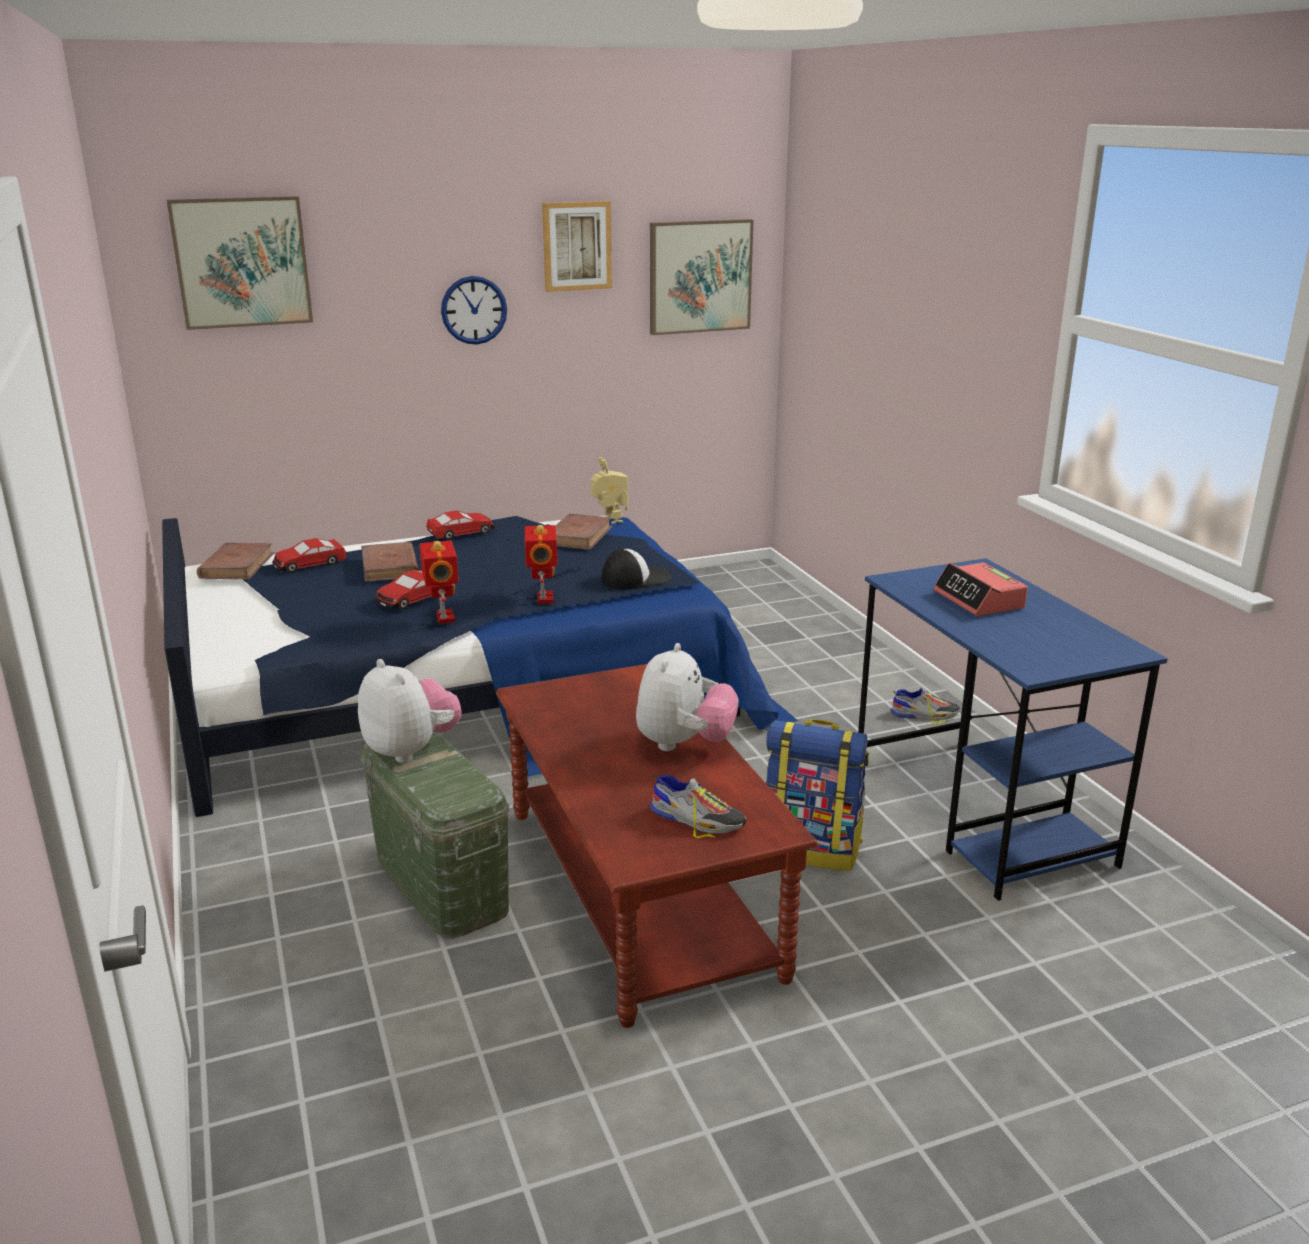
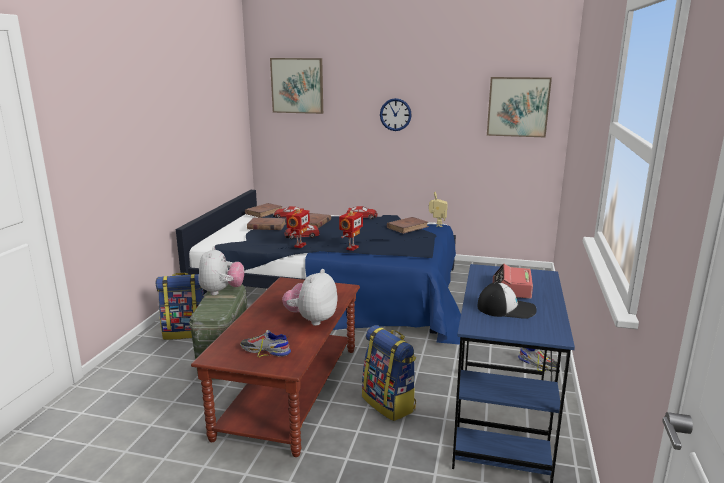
camera: 35 degrees right, 5 degrees down
(288, 869) = (186, 332): none -> backpack
(302, 594) = (266, 226): none -> brown book
(576, 246) = (449, 87): picture -> none
(635, 578) = (404, 249): cap -> cap (506, 308)
(684, 744) = (312, 320): plush toy -> plush toy turned 150 degrees clockwise
(697, 819) = (265, 350): shoe -> shoe turned 135 degrees clockwise

